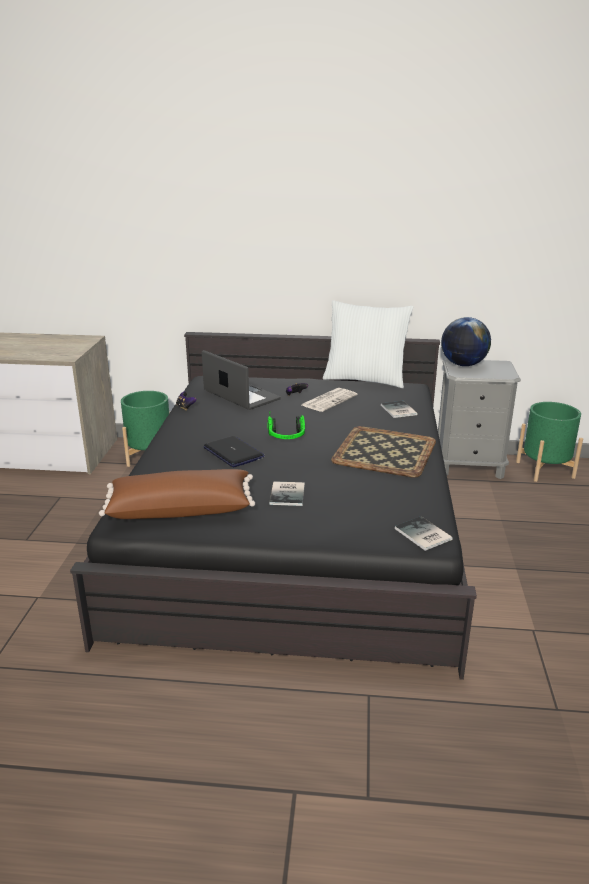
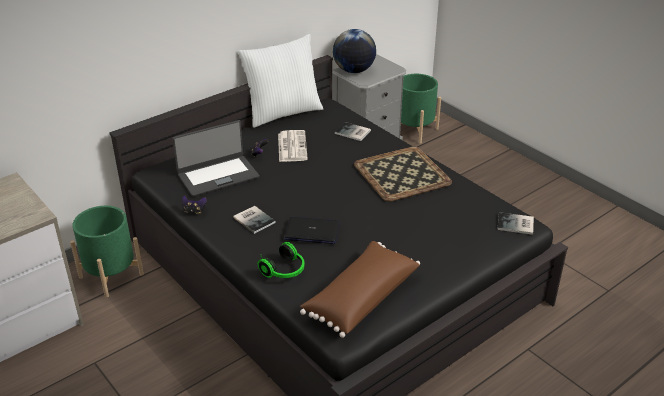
camera: 45 degrees left, 10 degrees up
(241, 395) = (218, 175): laptop -> laptop turned 150 degrees clockwise
(286, 438) = (323, 197): headphones -> headphones (285, 271)
(288, 494) = (403, 242): book -> book (254, 219)

